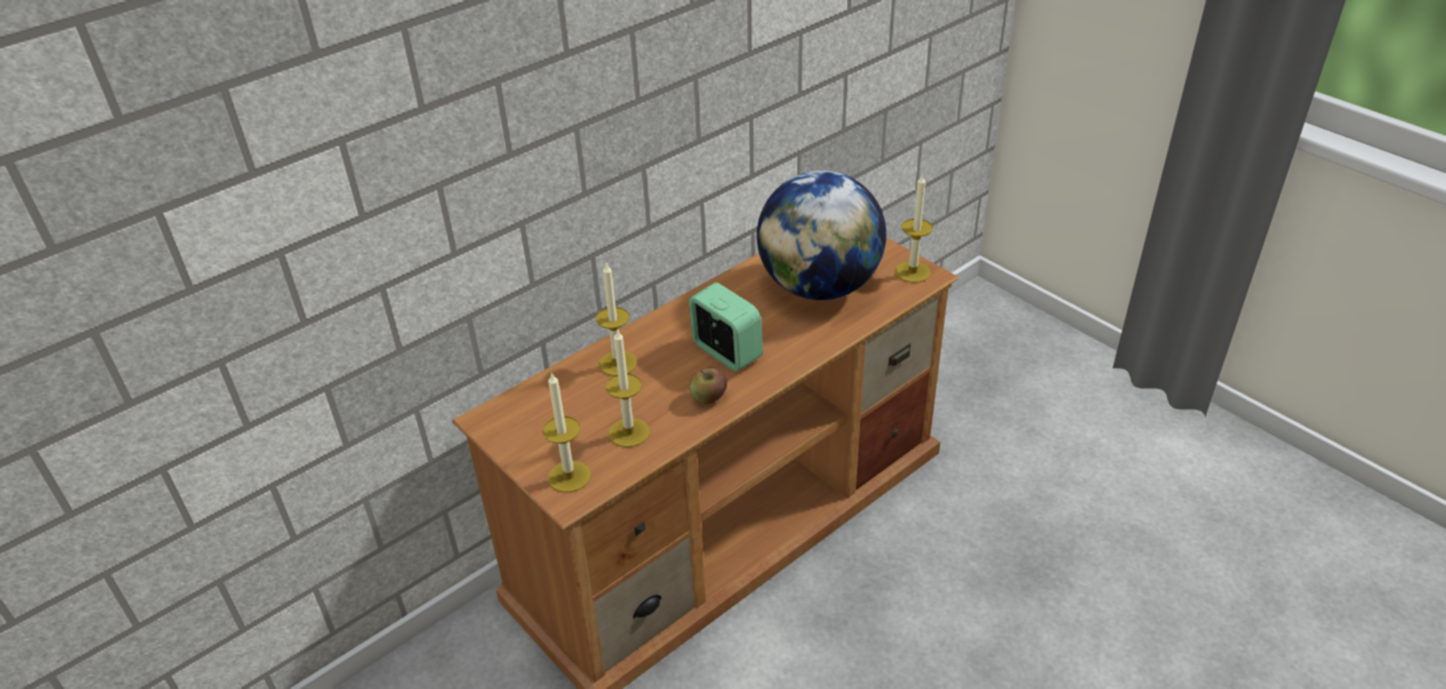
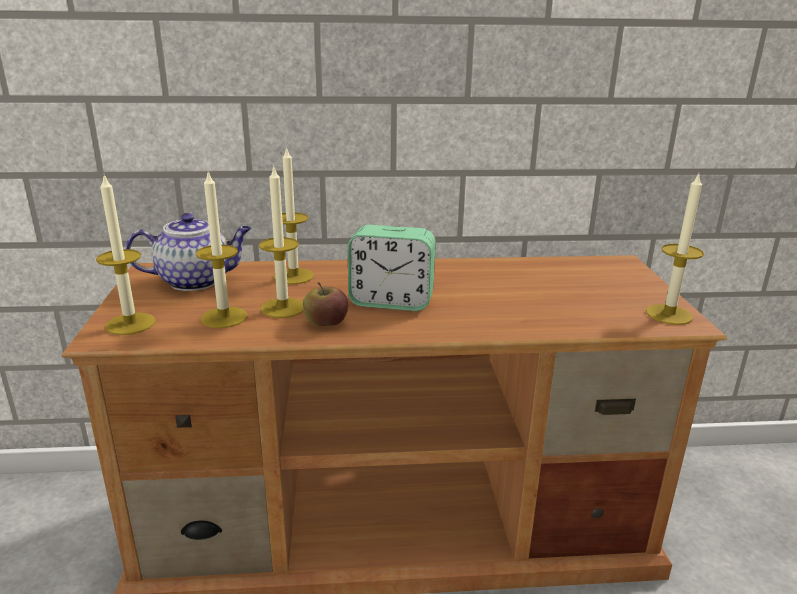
camera: 35 degrees right, 15 degrees down
(547, 409) = (196, 281): none -> teapot
(658, 400) = (283, 308): none -> candle
(726, 352) = (391, 301): alarm clock -> alarm clock turned 105 degrees clockwise
(819, 287) = (547, 292): globe -> none

